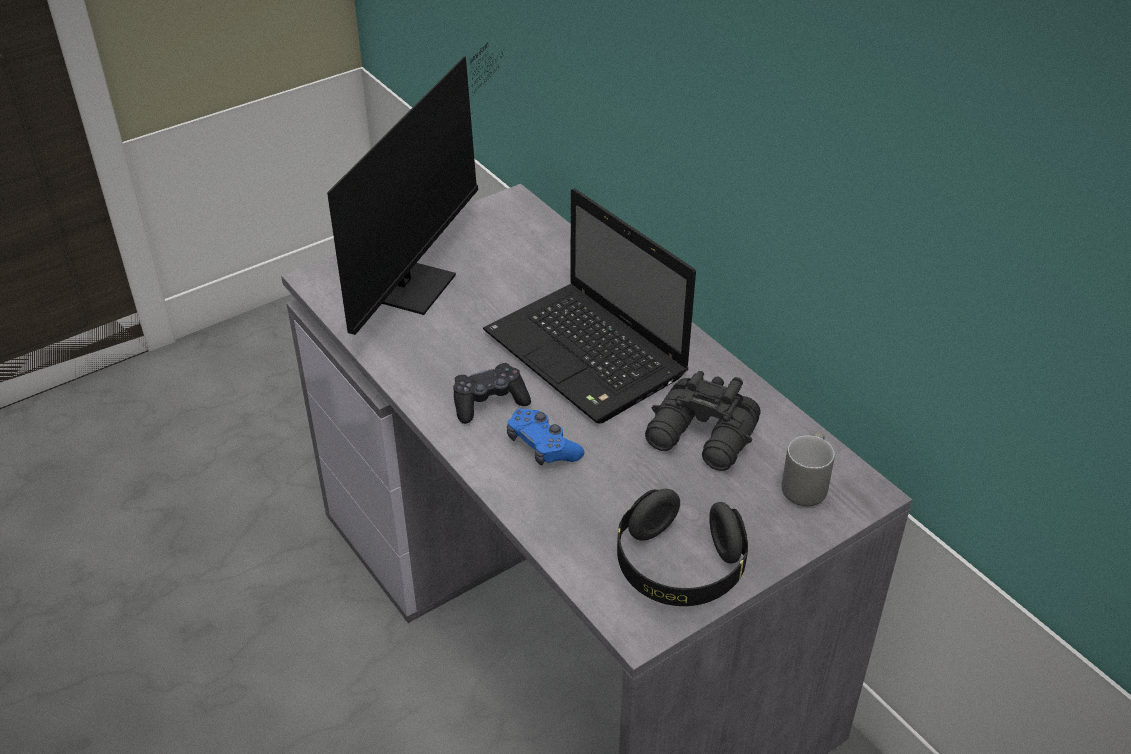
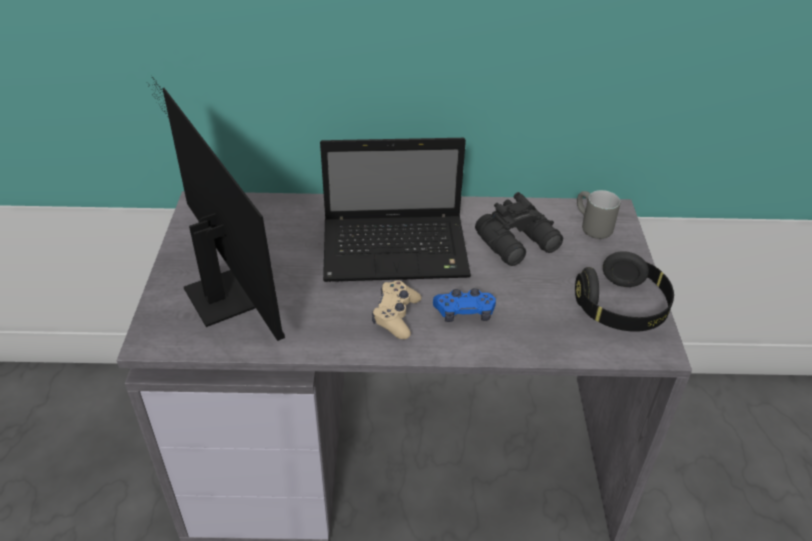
camera: 55 degrees left, 0 degrees up
(489, 402) = (396, 316): black game controller -> beige game controller

